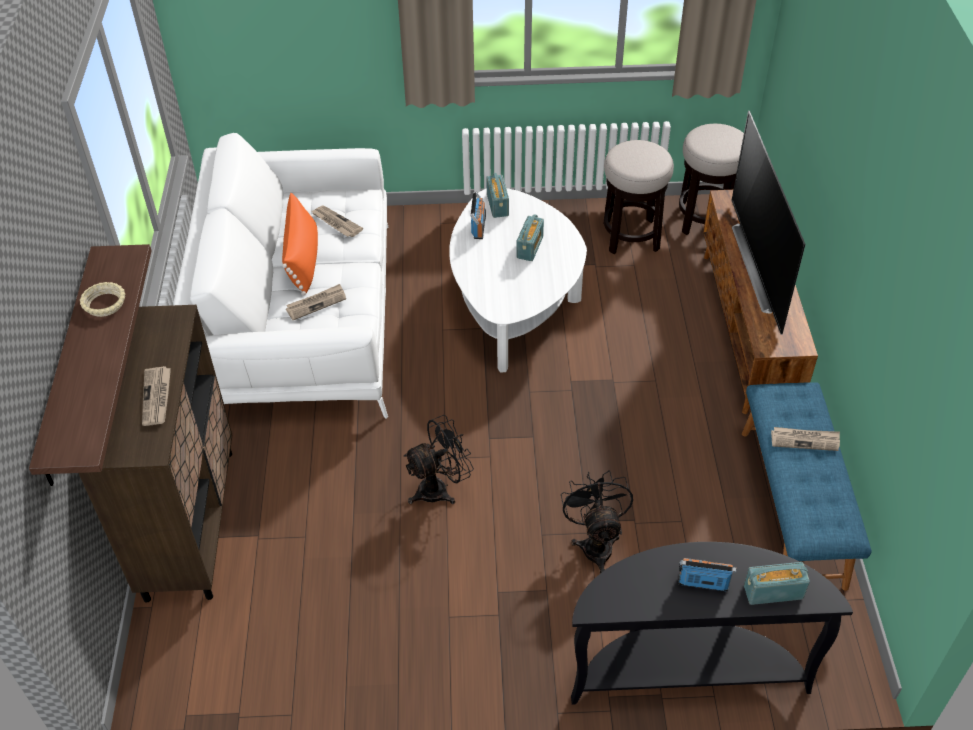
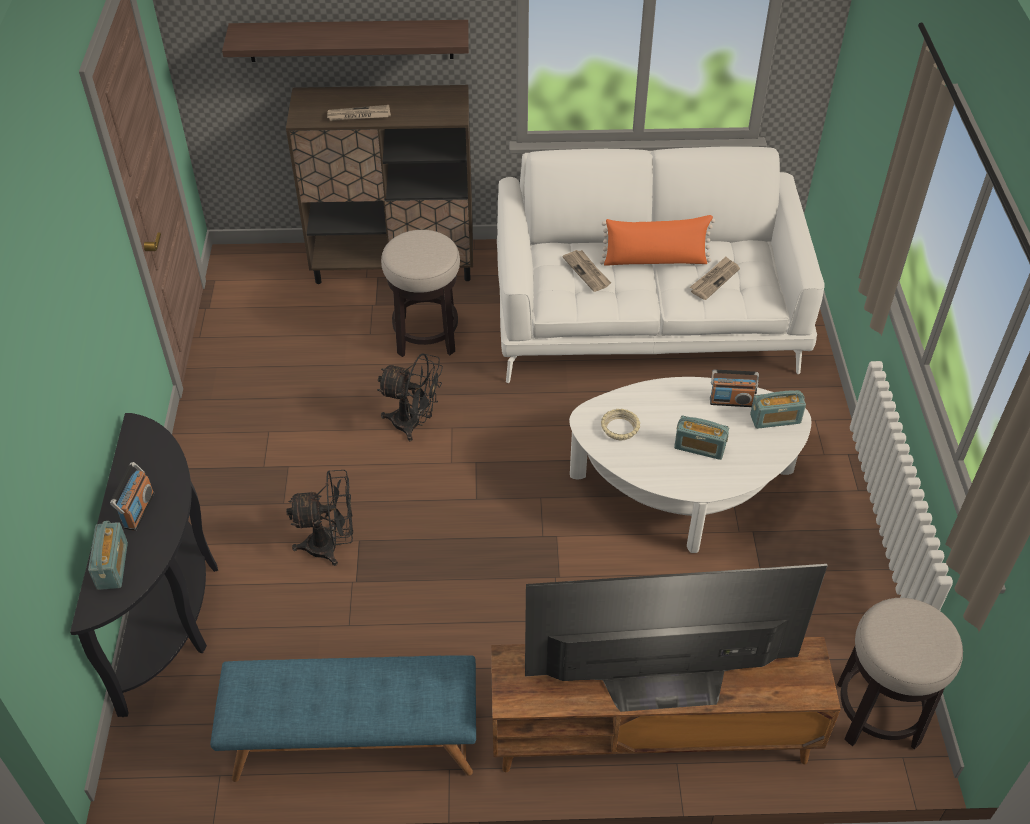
camera: 90 degrees right, 0 degrees up
(104, 304) = (394, 33): beige bowl -> beige bowl (619, 428)
(440, 488) = (414, 423): black fan -> black fan turned 45 degrees counterclockwise
(631, 236) = (823, 617): stool -> stool (426, 336)
(805, 440) = (372, 696): newspaper -> none

